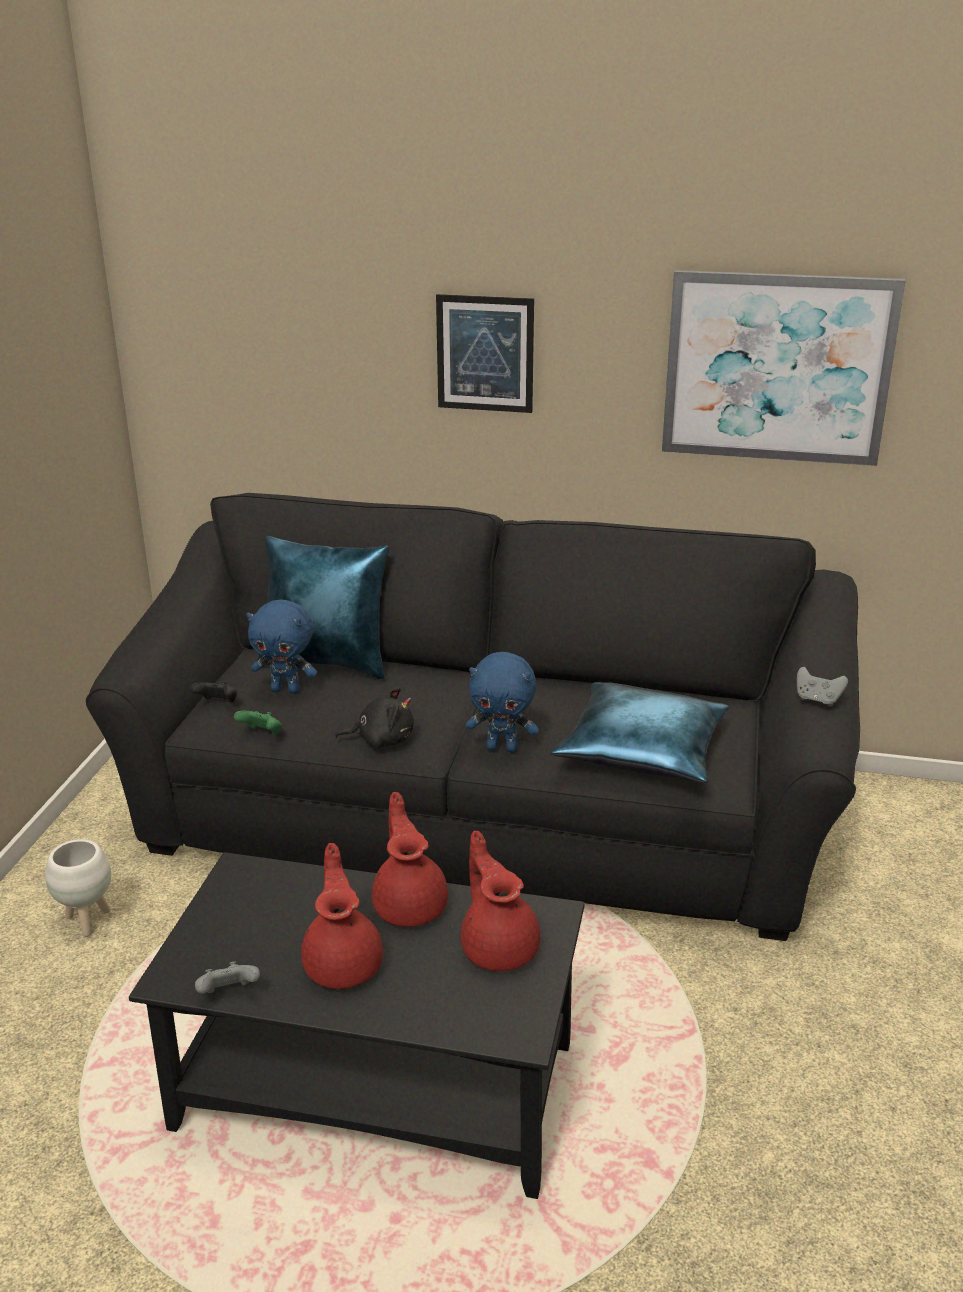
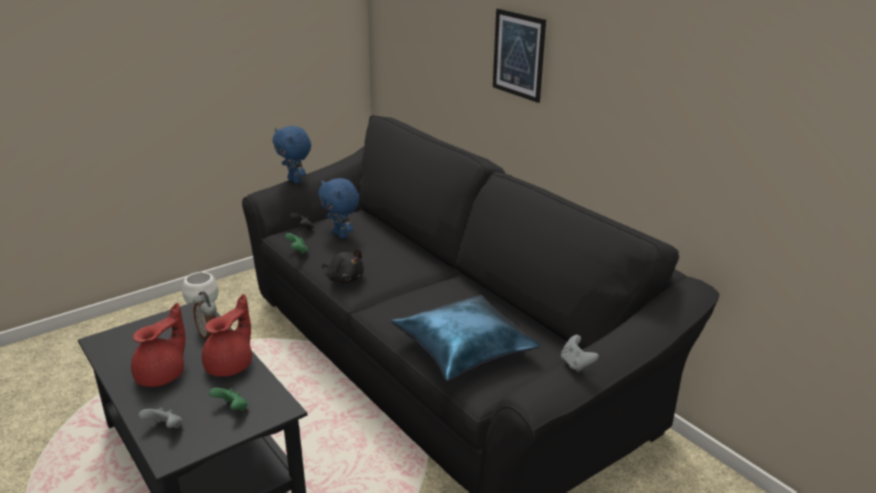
camera: 40 degrees right, 0 degrees up
(228, 993) = (106, 360): grey game controller -> grey game controller (165, 428)
(316, 889) = (209, 335): none -> alarm clock
(328, 662) = (382, 230): blue pillow -> none
(499, 947) = (232, 408): red teapot -> green game controller
(502, 748) = (393, 310): blue plush toy -> blue plush toy (295, 180)
(777, 368) = (688, 103): picture -> none

